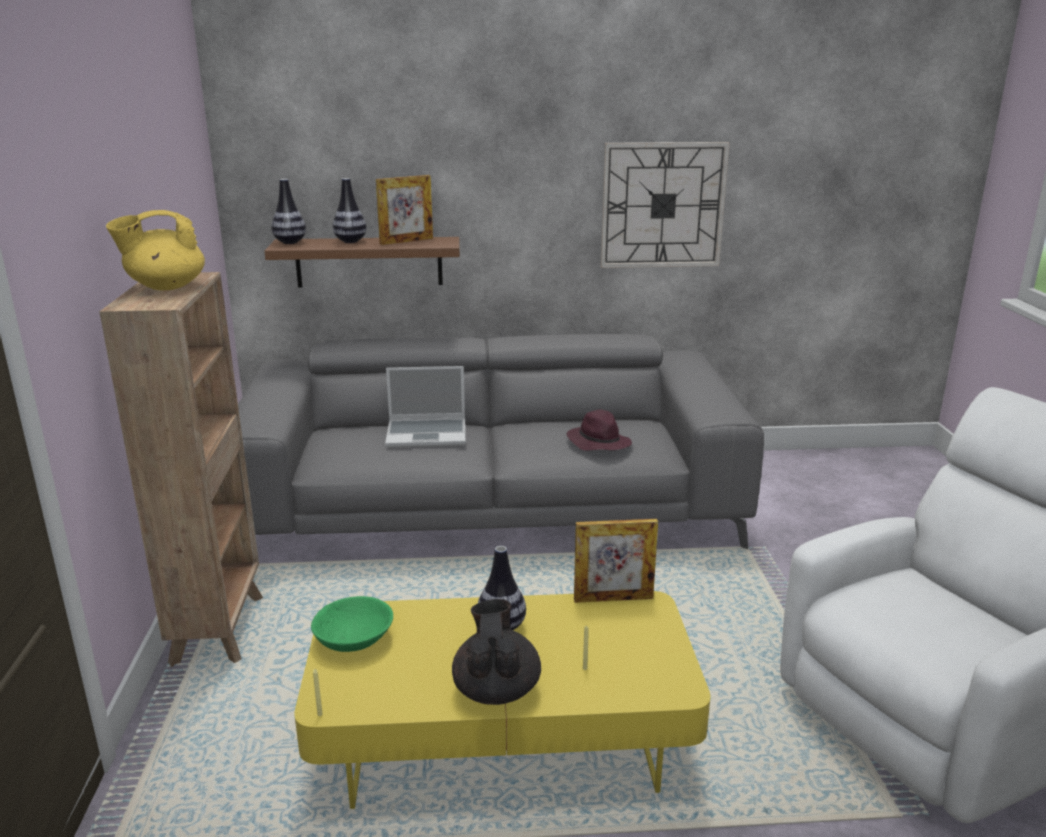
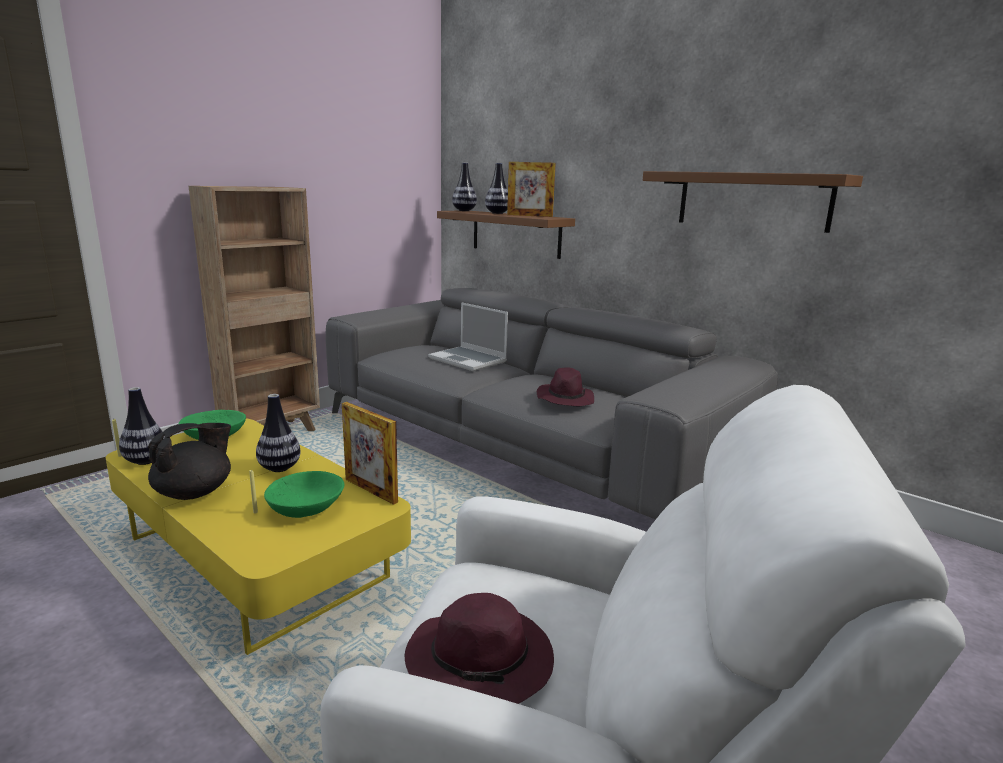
camera: 45 degrees right, 5 degrees down
(165, 287) = (254, 186): yellow teapot -> none
(363, 700) = (145, 461): none -> vase
(608, 640) = (306, 508): none -> green bowl
(662, 205) = (752, 200): wall clock -> brown shelf
(954, 636) = (482, 663): none -> purple hat

